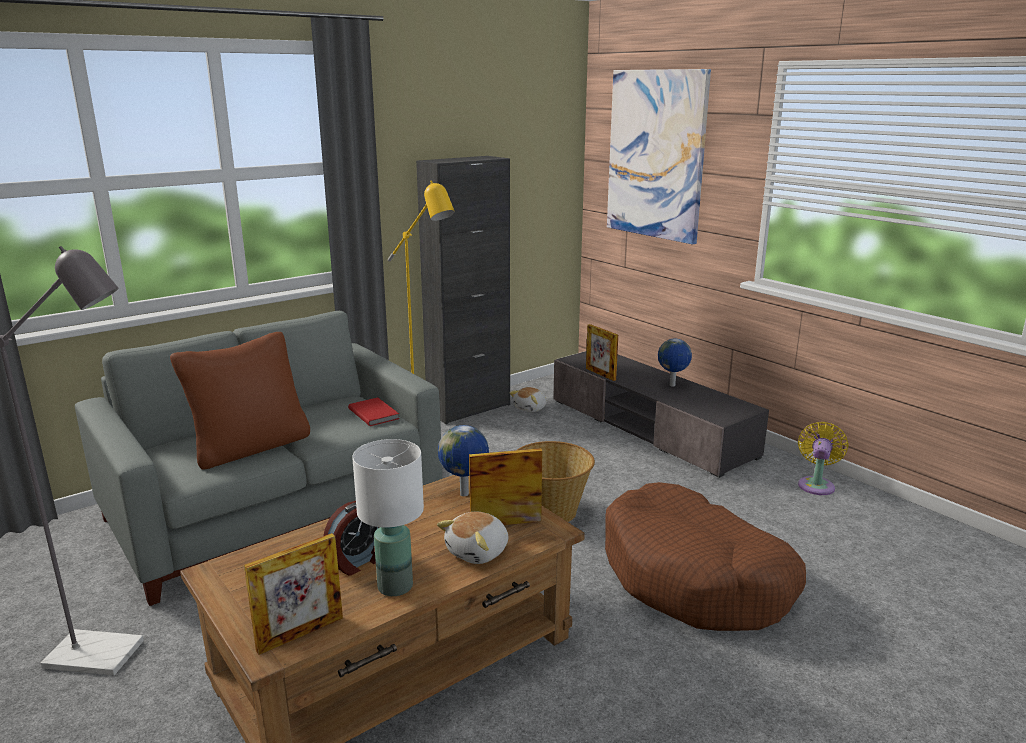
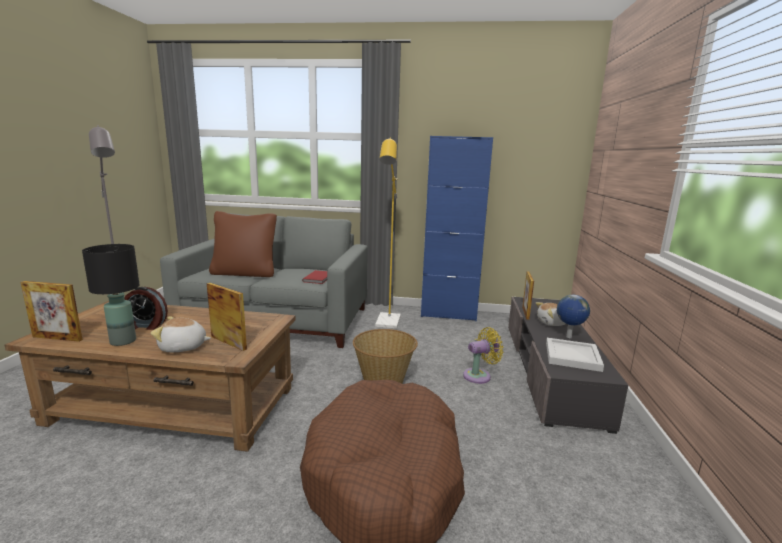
camera: 45 degrees right, 5 degrees down
(395, 587) = (122, 341): white table lamp -> black table lamp
(465, 494) = (252, 323): globe -> none
(469, 409) = (448, 314): black cabinet -> blue cabinet
(531, 408) = (485, 327): plush toy -> plush toy (552, 323)
(656, 155) = (623, 138): picture -> none
(704, 403) = (571, 356): none -> white tray
(816, 484) = (640, 483): yellow fan -> yellow fan (479, 376)

